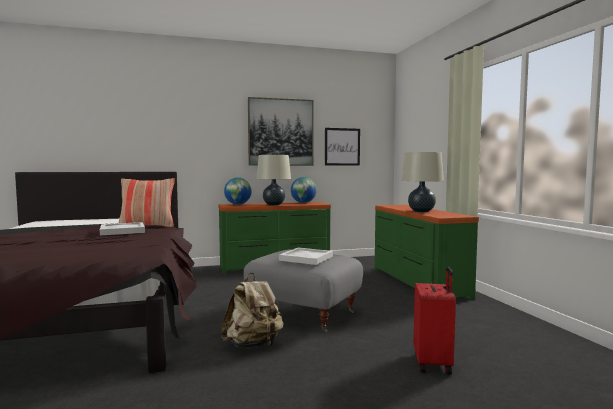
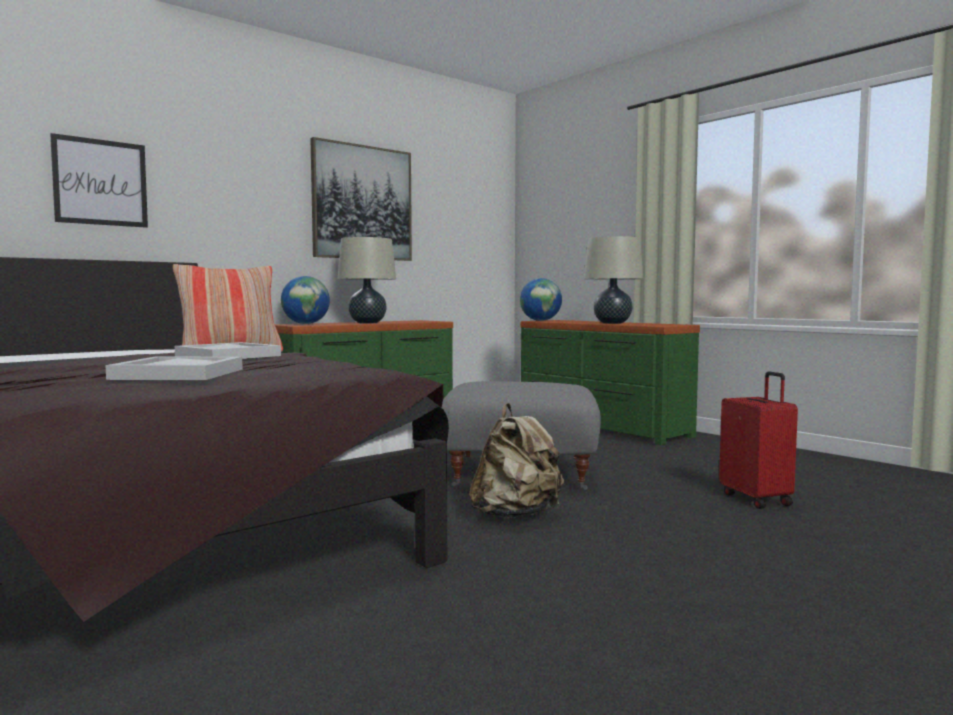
camera: 25 degrees left, 0 degrees up
(303, 203) = (403, 321): globe -> globe (540, 320)
(306, 258) = (536, 386): white tray -> white tray (179, 374)
(342, 147) = (449, 232): picture -> picture (100, 182)

